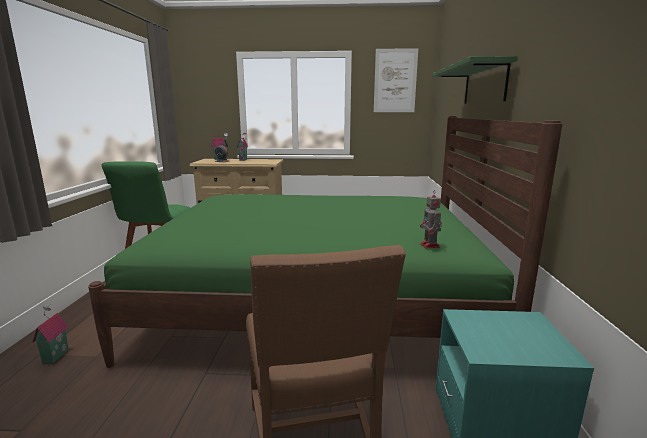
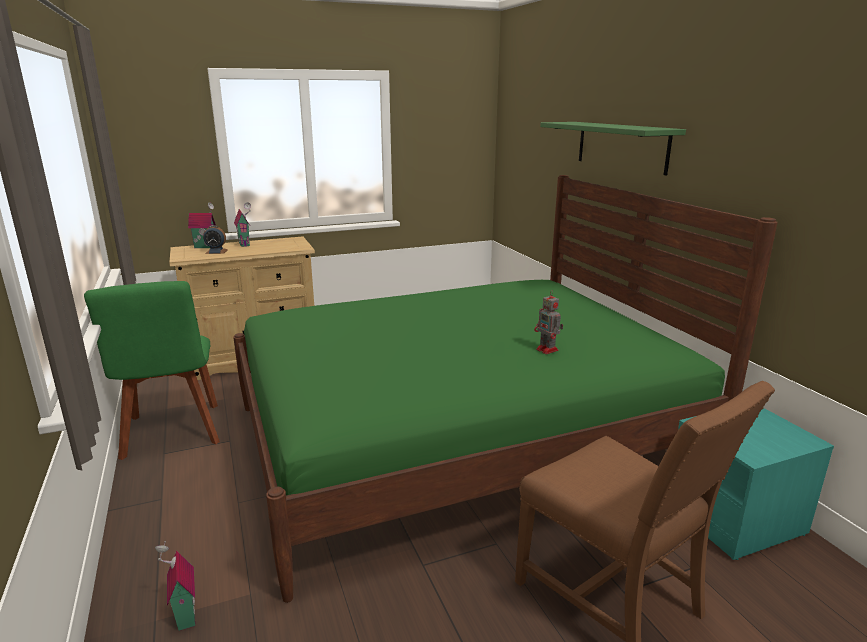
camera: 25 degrees left, 5 degrees up
(395, 81) = (448, 114): picture -> none
(430, 246) = (640, 353): toy robot -> toy robot (548, 350)

